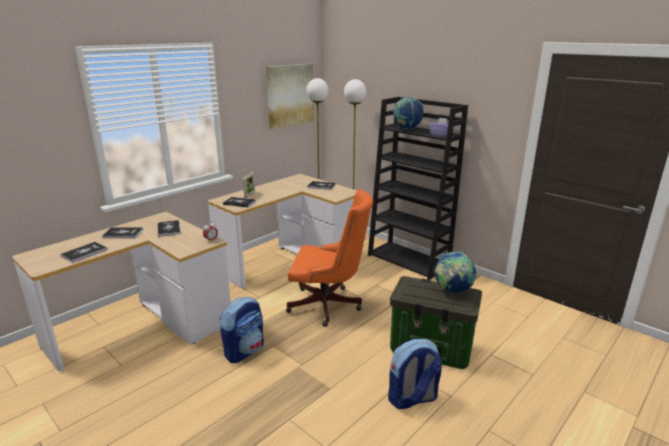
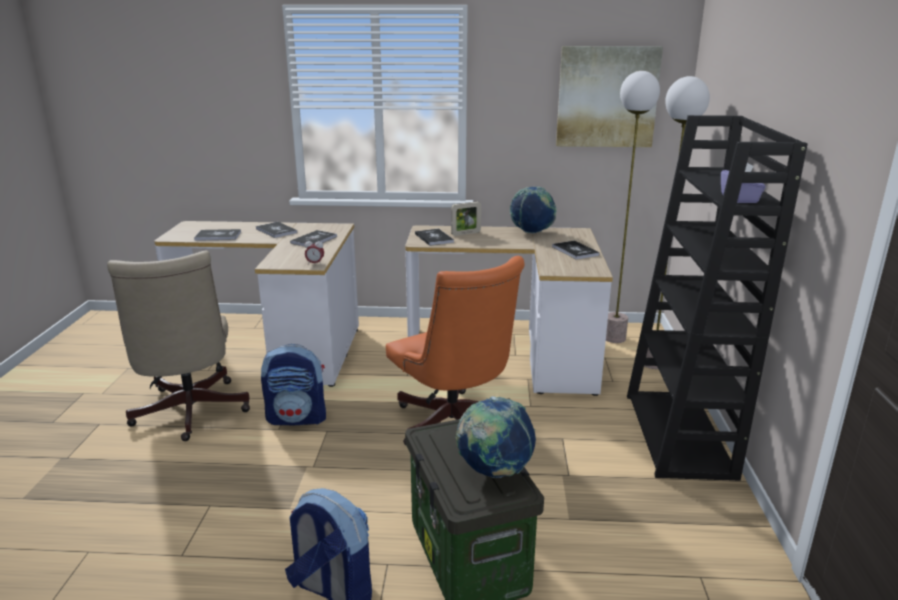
camera: 50 degrees right, 0 degrees up
(169, 393) = (189, 414): none -> beige office chair
(407, 129) = (712, 179): globe -> globe (532, 232)

